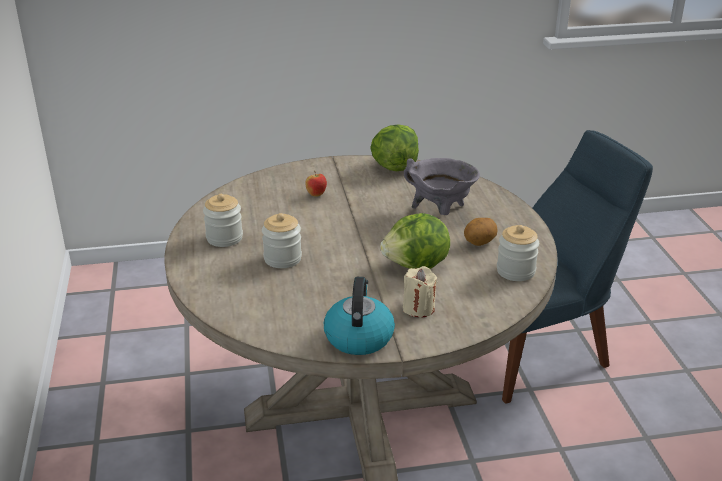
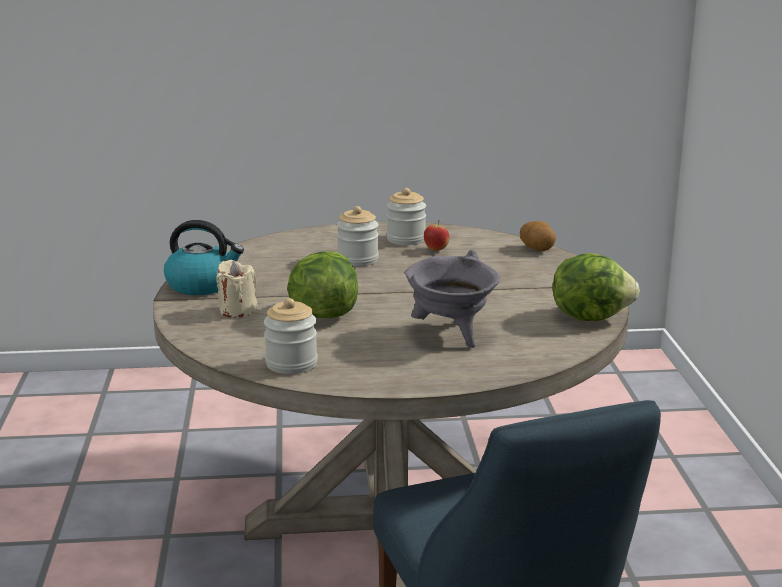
camera: 95 degrees right, 10 degrees down
(316, 195) = (503, 275): apple -> apple (436, 250)
(479, 243) = (367, 350): potato -> potato (537, 249)

